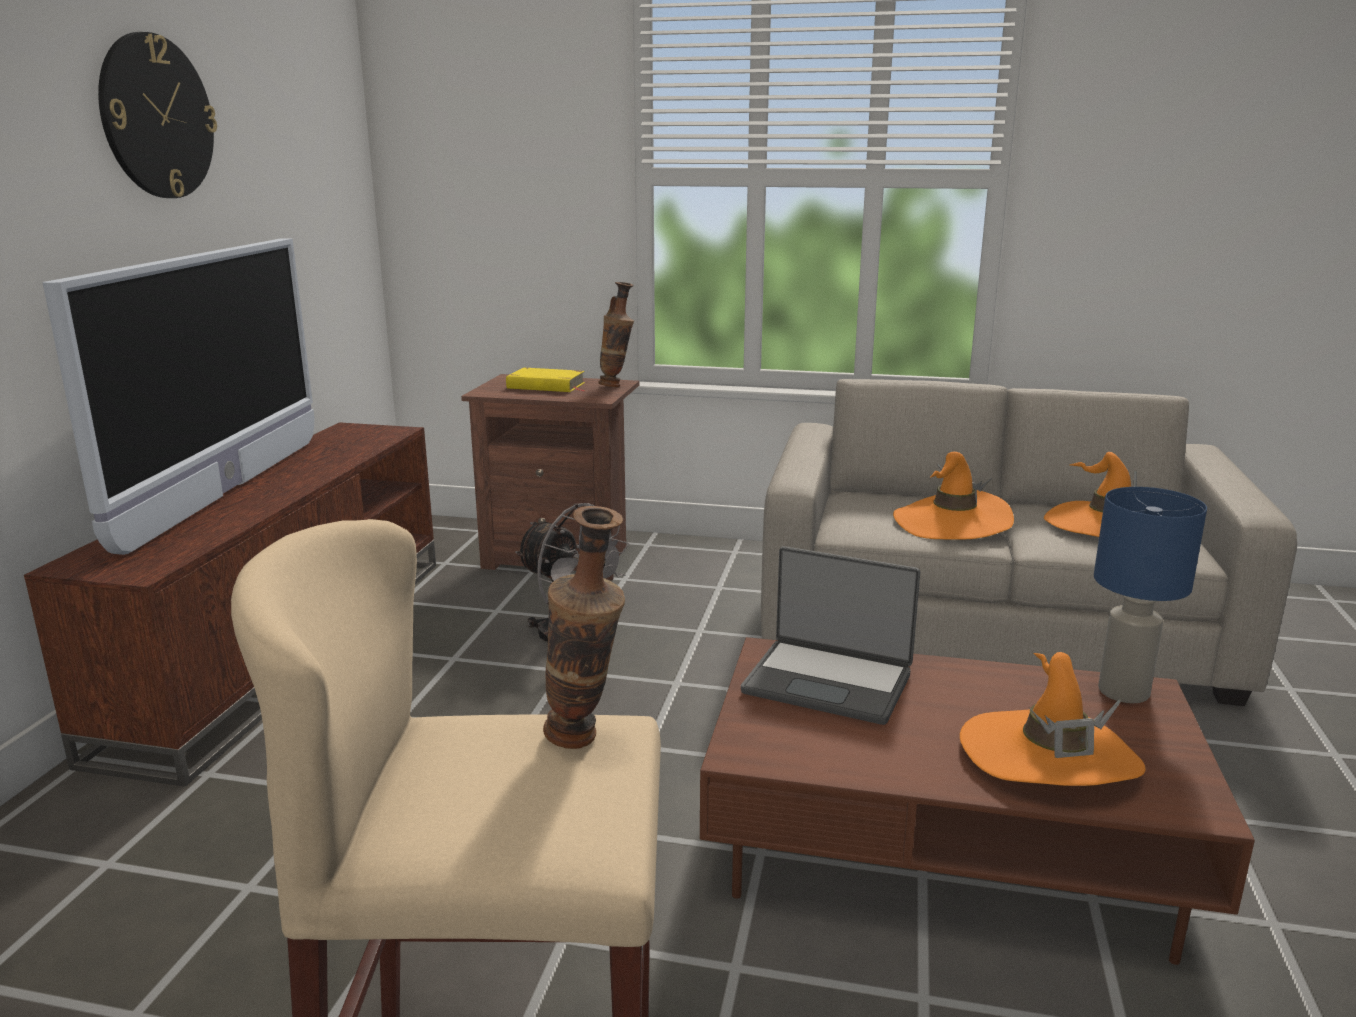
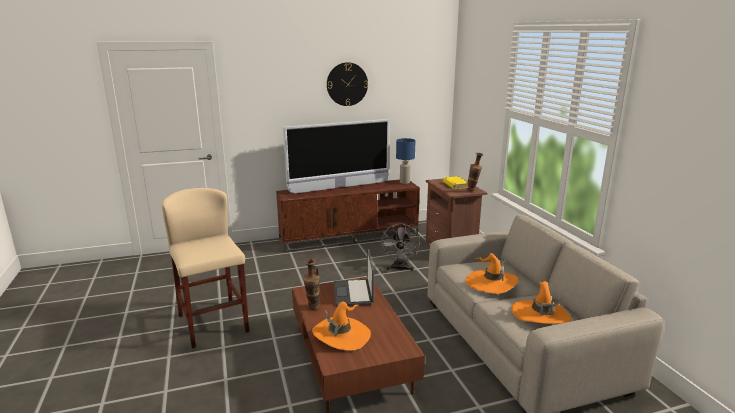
camera: 60 degrees right, 0 degrees up
(585, 742) = (222, 249): vase -> vase (313, 309)
(1122, 691) = (401, 344): blue table lamp -> blue table lamp (404, 182)

